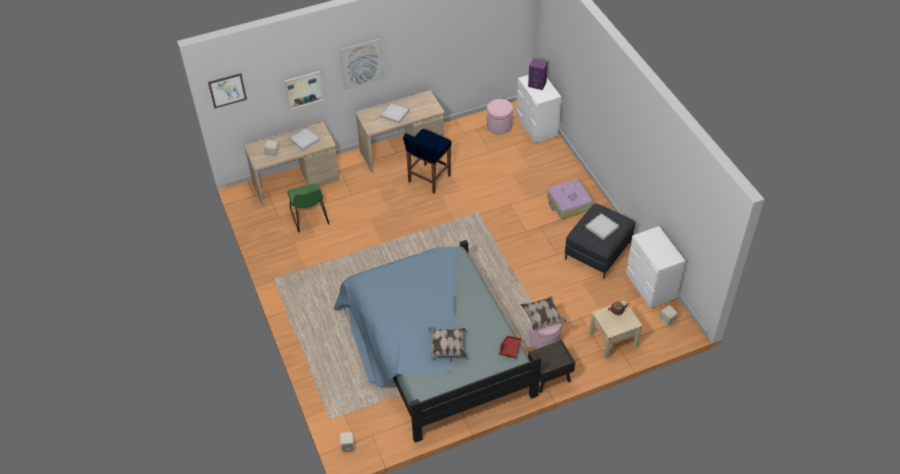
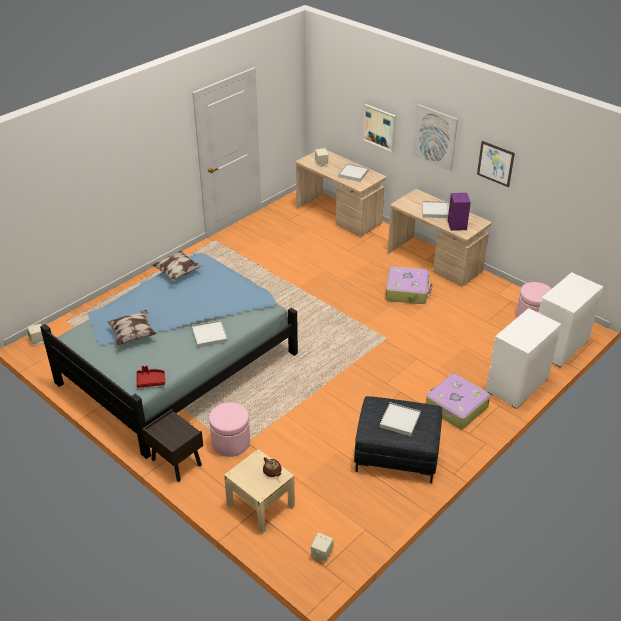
camera: 65 degrees right, 10 degrees down
(227, 90) = (322, 80): picture -> picture (495, 163)
(310, 218) = (300, 236): green chair -> none
(428, 179) = (407, 291): blue stool -> suitcase
(473, 299) = (209, 335): none -> white tray
(537, 84) = (576, 289): purple speaker -> purple speaker (457, 225)
(542, 318) = (231, 411): pillow -> pillow (177, 273)
(650, 287) = (369, 522): white dresser -> white dresser (516, 385)

